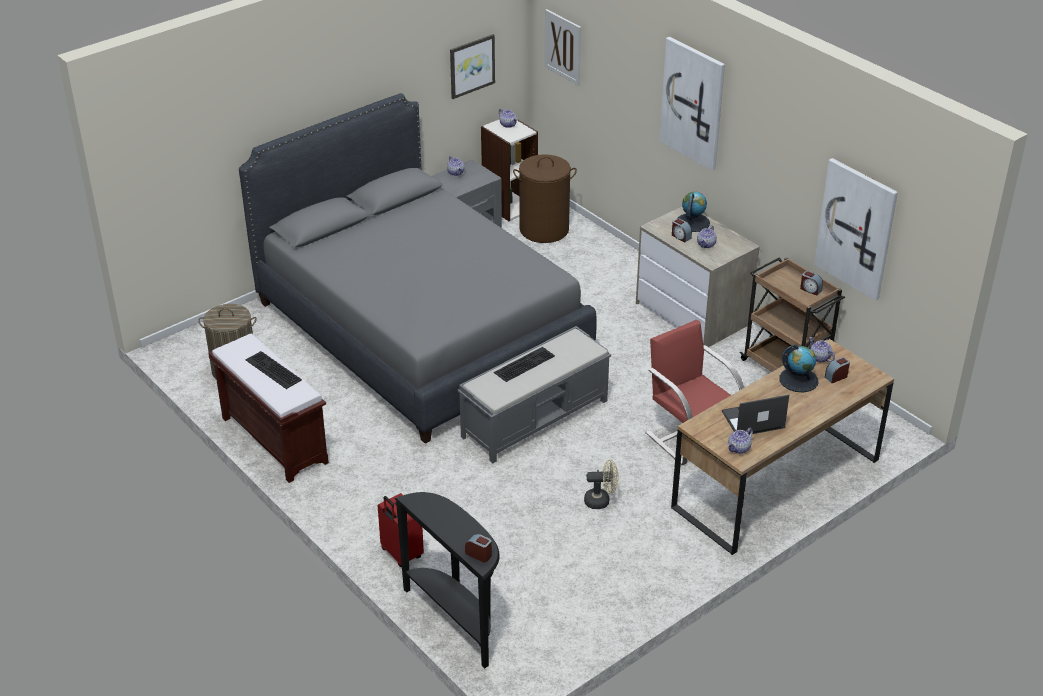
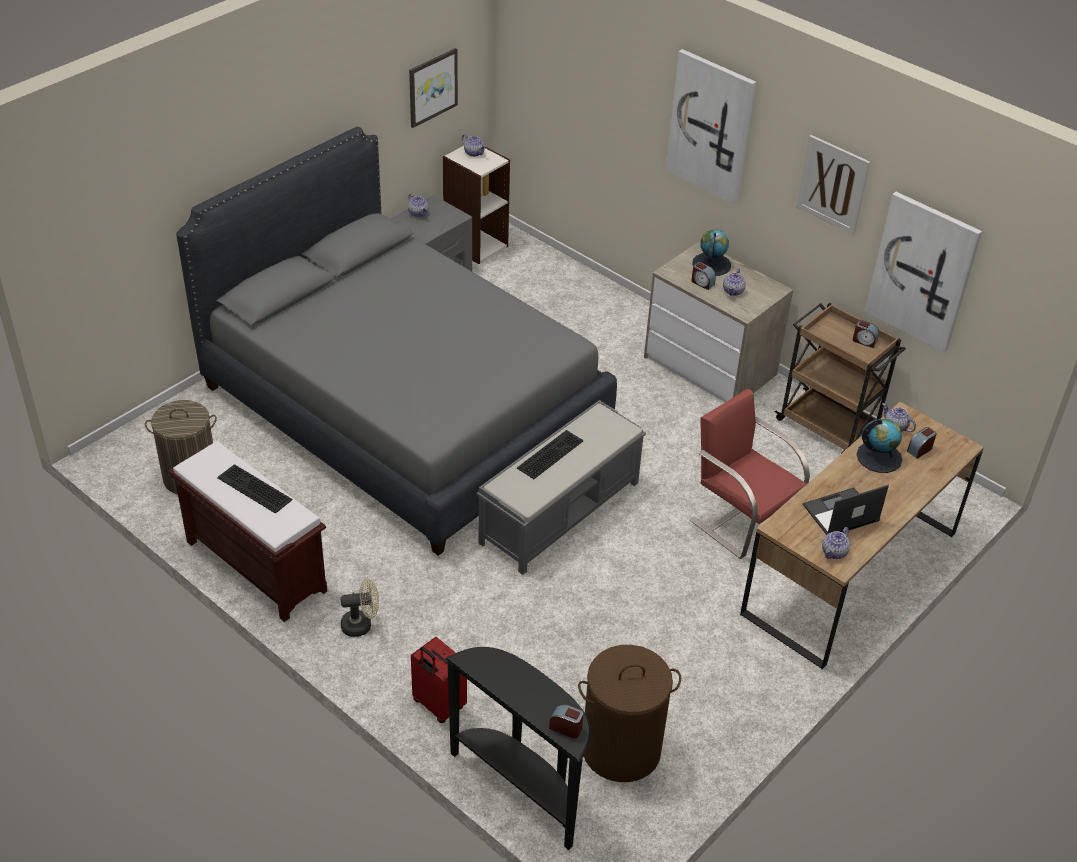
camera: 10 degrees left, 5 degrees up
(544, 230) = (521, 272): brown laundry basket -> brown laundry basket (621, 750)
(563, 47) = (538, 60): picture -> picture (833, 184)
(601, 500) = (658, 612): beige fan -> beige fan (361, 625)

